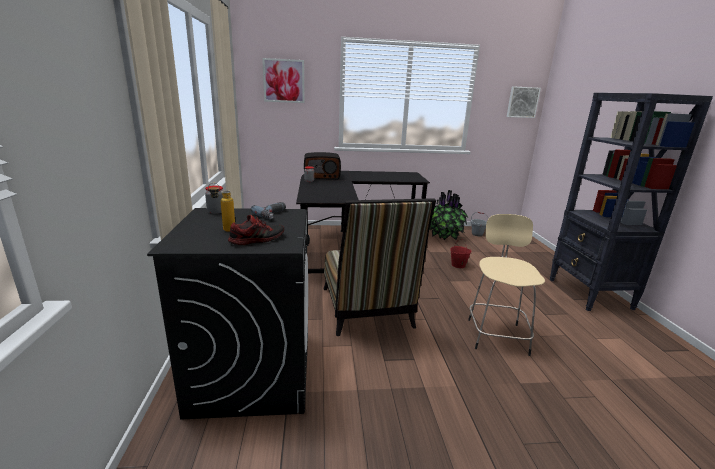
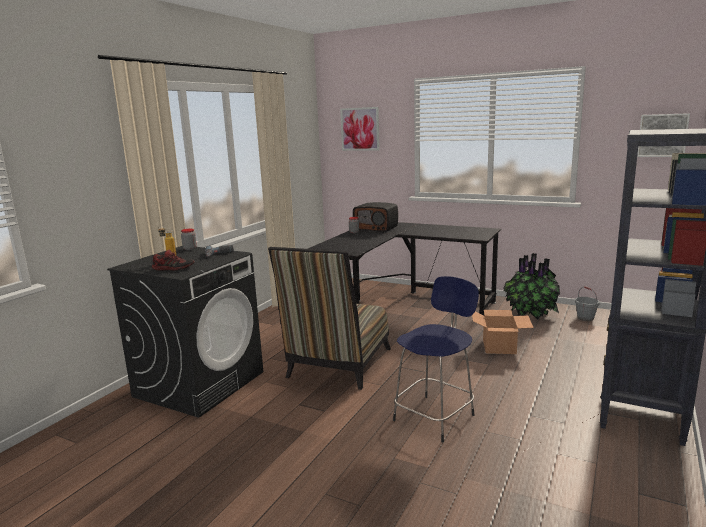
camera: 35 degrees right, 5 degrees down
(458, 265) = (498, 346): red bucket -> cardboard box
(496, 335) = (435, 416): beige stool -> blue stool

